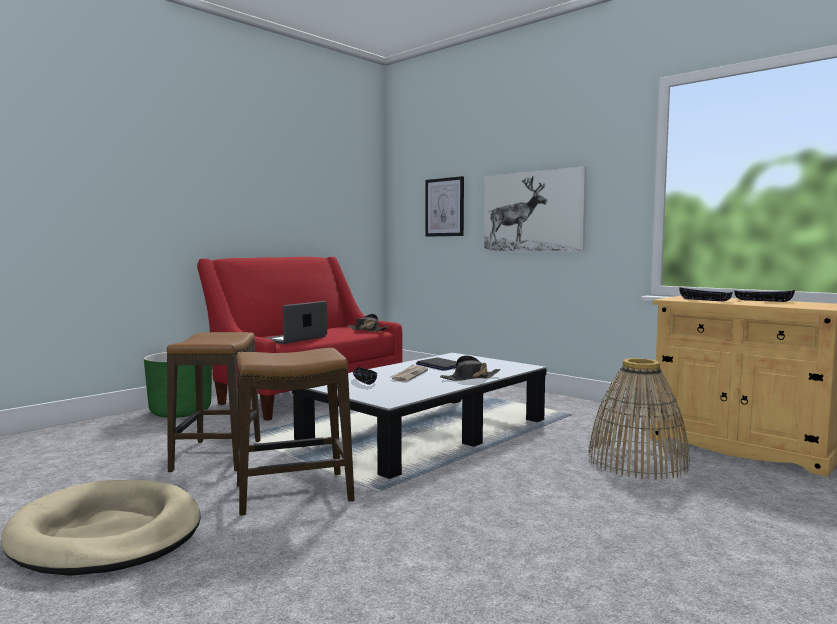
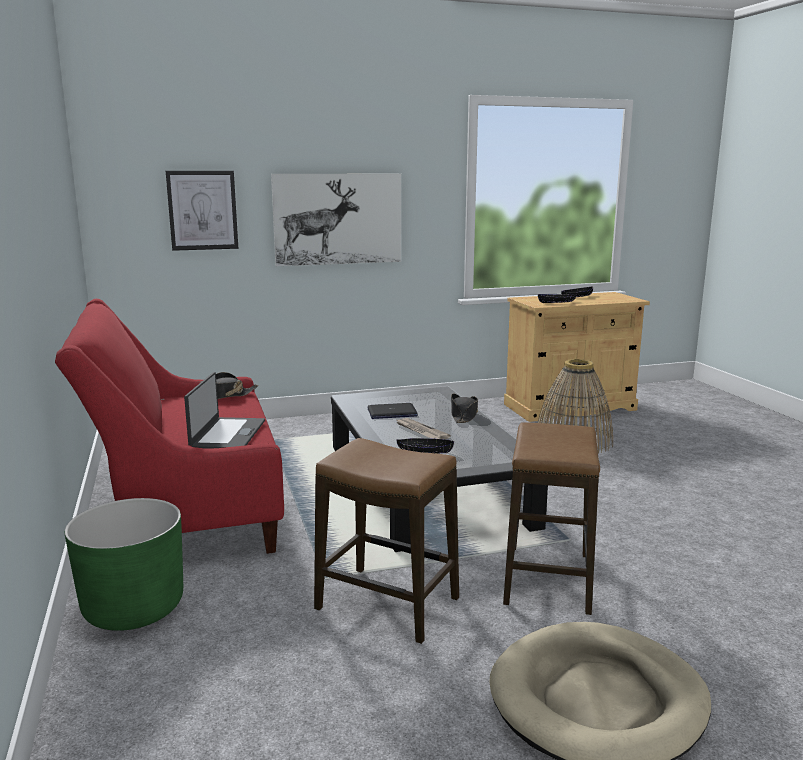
camera: 60 degrees left, 10 degrees up
(294, 339) = (227, 434): laptop -> laptop turned 150 degrees counterclockwise

